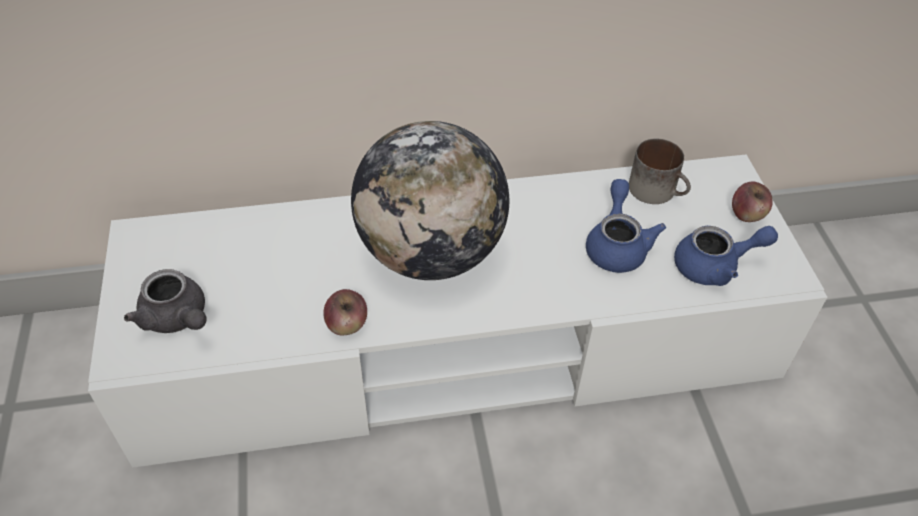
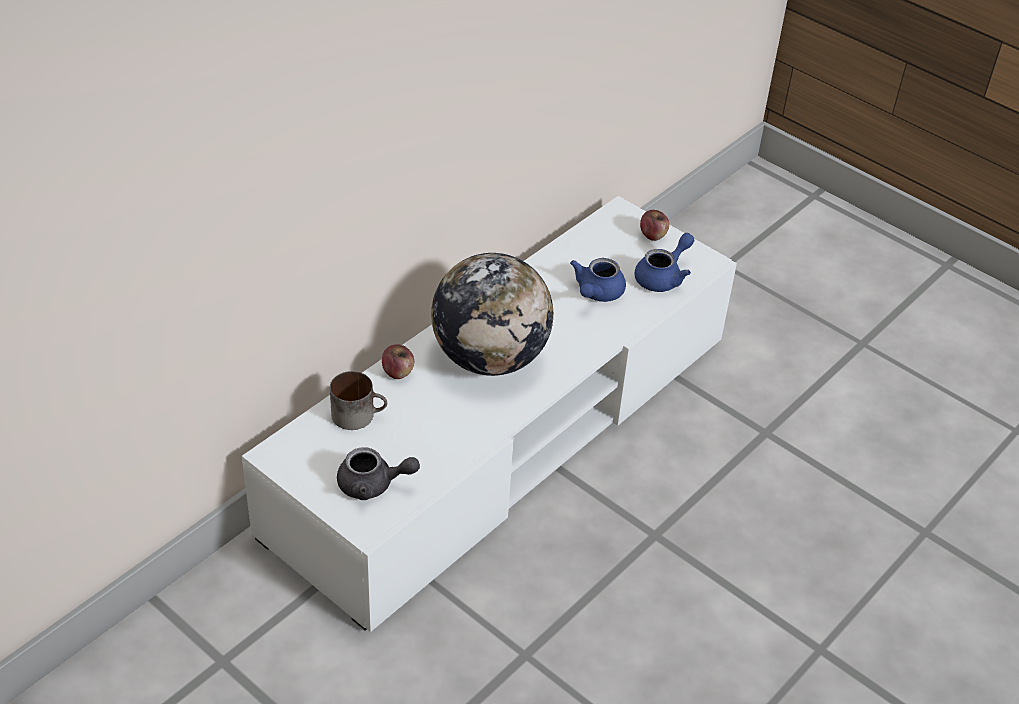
camera: 40 degrees left, 5 degrees down
(347, 324) = (486, 427): apple -> apple (398, 372)
(617, 245) = (596, 293): blue teapot -> blue teapot turned 120 degrees counterclockwise
(658, 190) = (588, 246): mug -> mug (358, 414)

